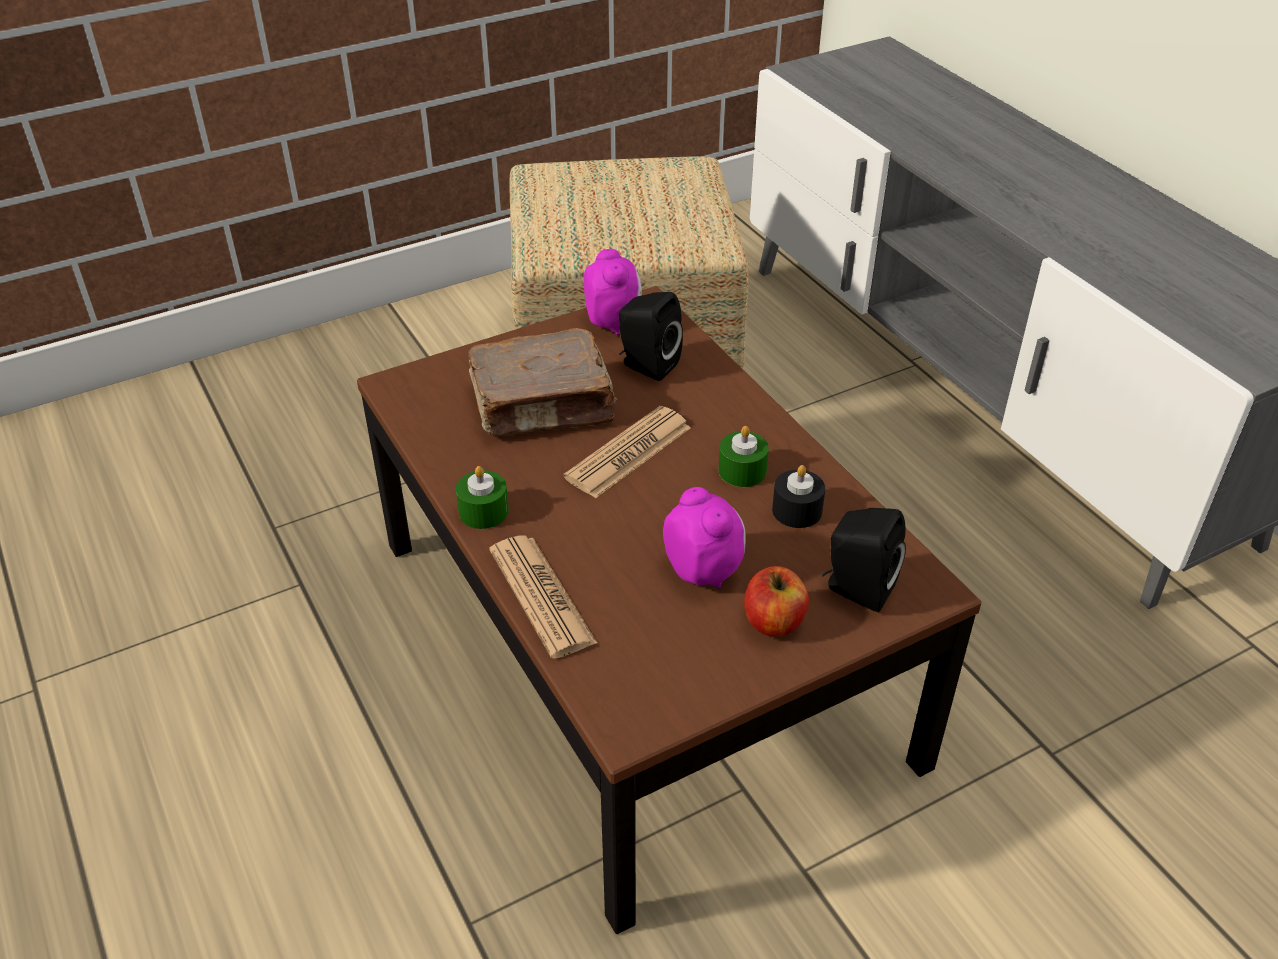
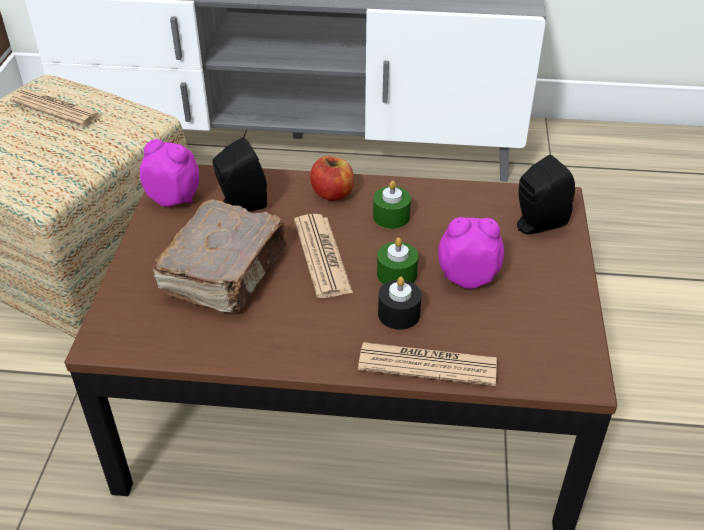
camera: 55 degrees left, 0 degrees up
(483, 511) = (309, 355): green candle -> green candle (396, 274)
(659, 189) = (56, 108): none -> newspaper
(774, 621) = (537, 270): apple -> apple (332, 193)
(797, 510) = (449, 213): black candle -> black candle (399, 314)

